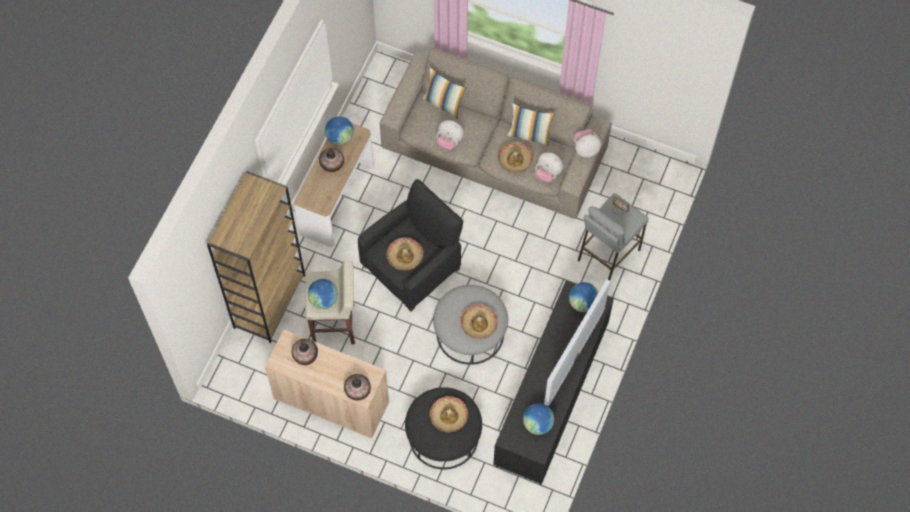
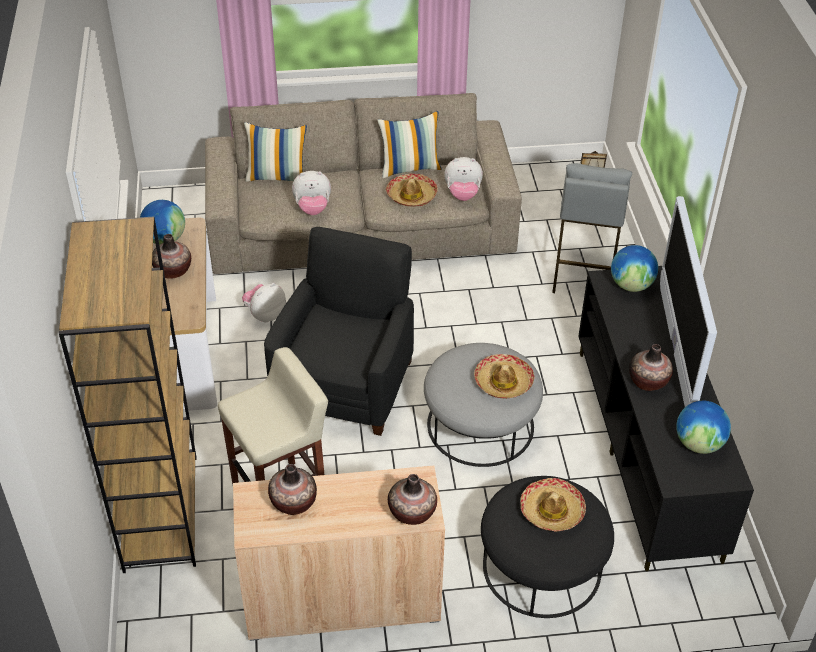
camera: 30 degrees left, 20 degrees down
(324, 300) = (270, 424): globe -> none
(404, 256) = (344, 345): hat -> none
(541, 372) = (648, 381): none -> vase
(585, 149) = (492, 150): plush toy -> plush toy (265, 315)

